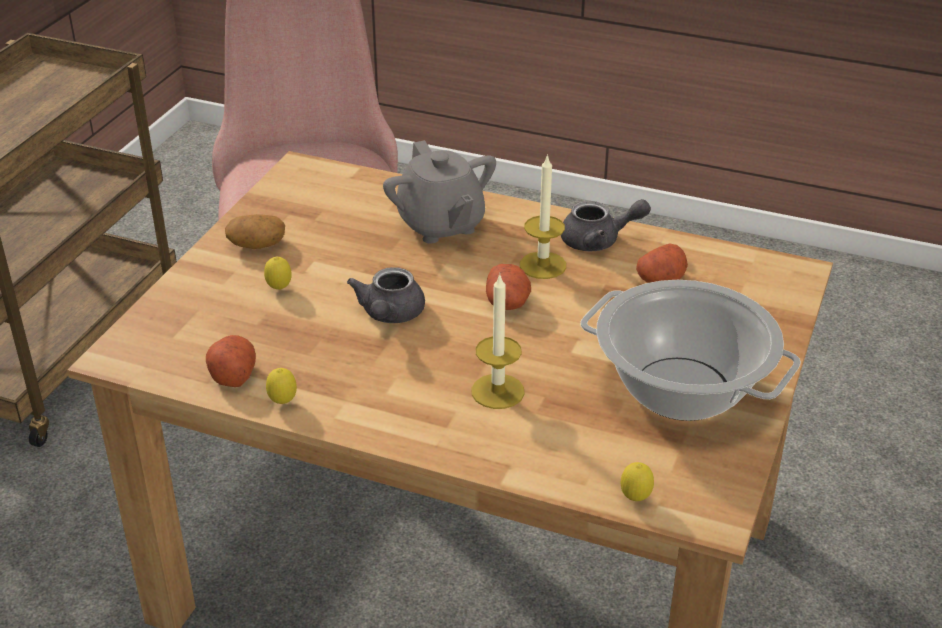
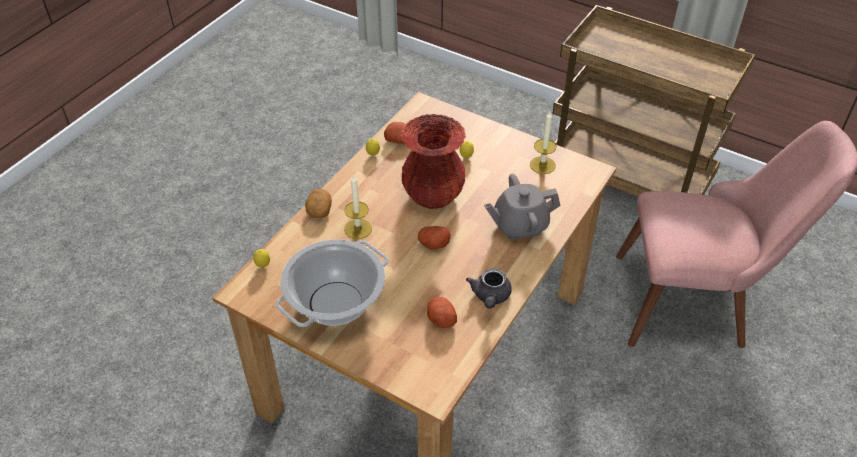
camera: 100 degrees right, 10 degrees up
(256, 245) = (510, 150): potato -> potato (319, 210)
(389, 315) = (433, 195): grey teapot -> red vase
(542, 265) = (468, 265): candle -> candle (542, 165)

